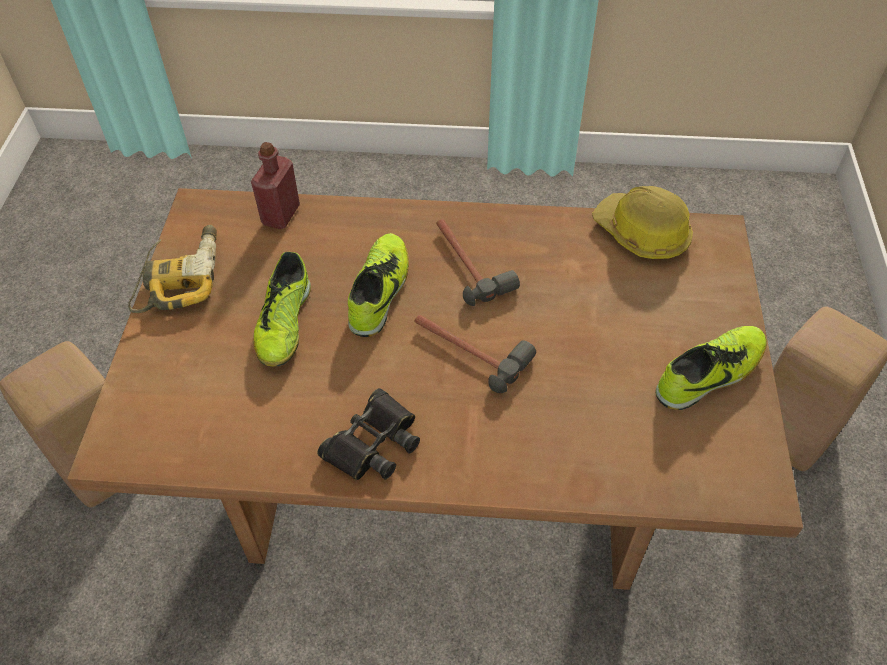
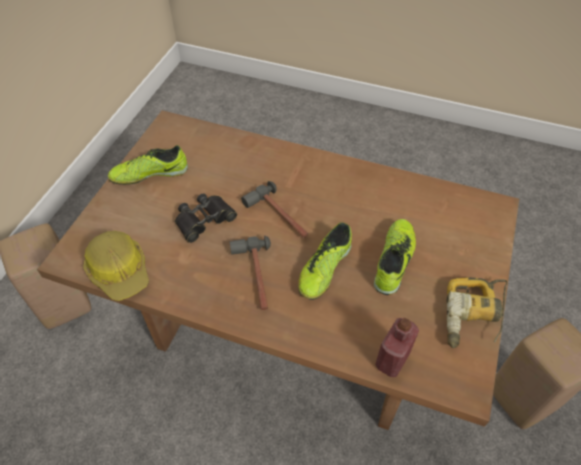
camera: 165 degrees left, 0 degrees up
(373, 443) = (348, 180): black binoculars -> black binoculars (204, 220)

